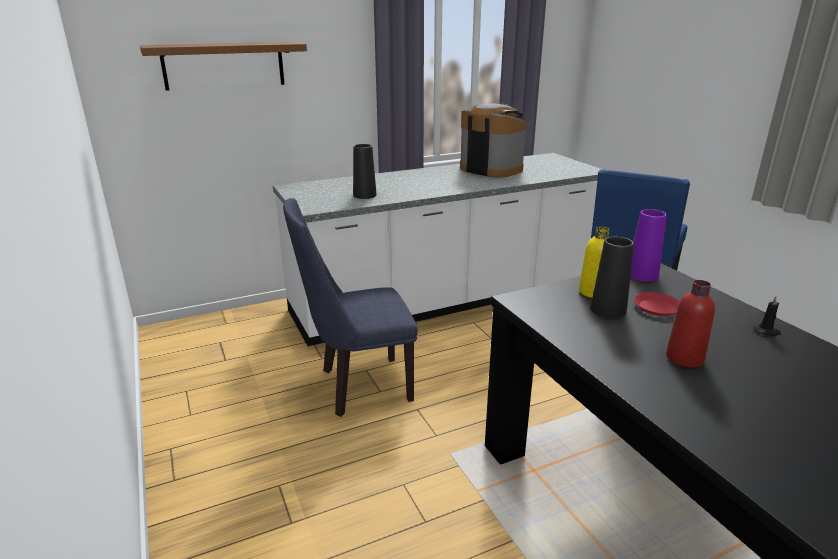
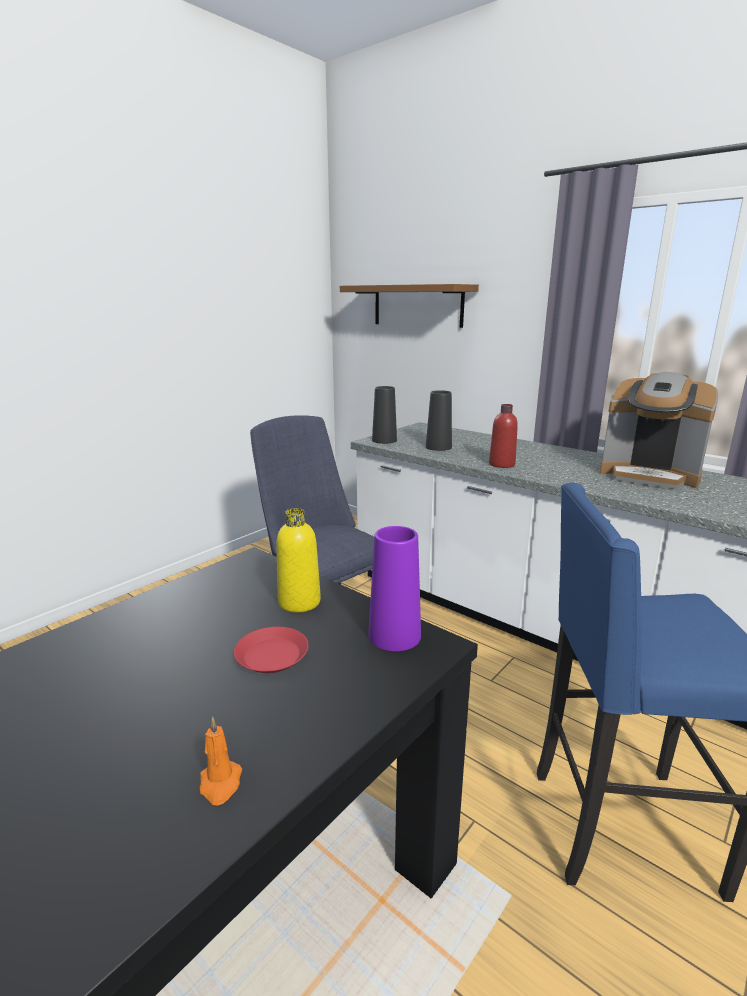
camera: 65 degrees right, 5 degrees down
(491, 169) = (649, 475): coffee machine -> coffee machine turned 105 degrees clockwise
(608, 310) = (247, 617): black vase -> black vase (384, 440)
(684, 358) = (110, 687): red bottle -> red bottle (501, 464)
(766, 331) = (220, 784): black candle -> orange candle

